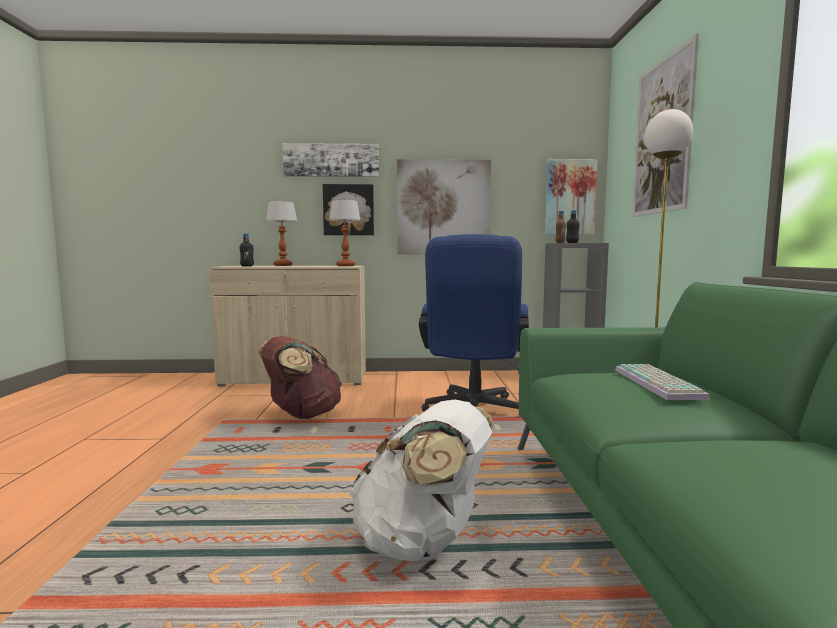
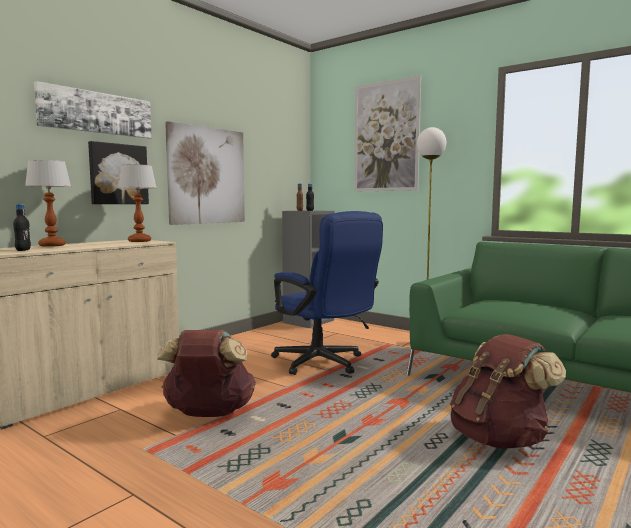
camera: 50 degrees left, 0 degrees up
(422, 543) = (499, 439): white backpack -> brown backpack
(570, 197) = (292, 171): picture -> none
(660, 383) = (525, 303): keyboard -> none

